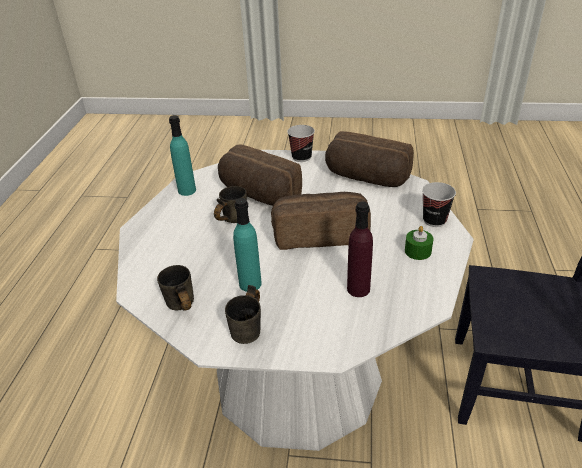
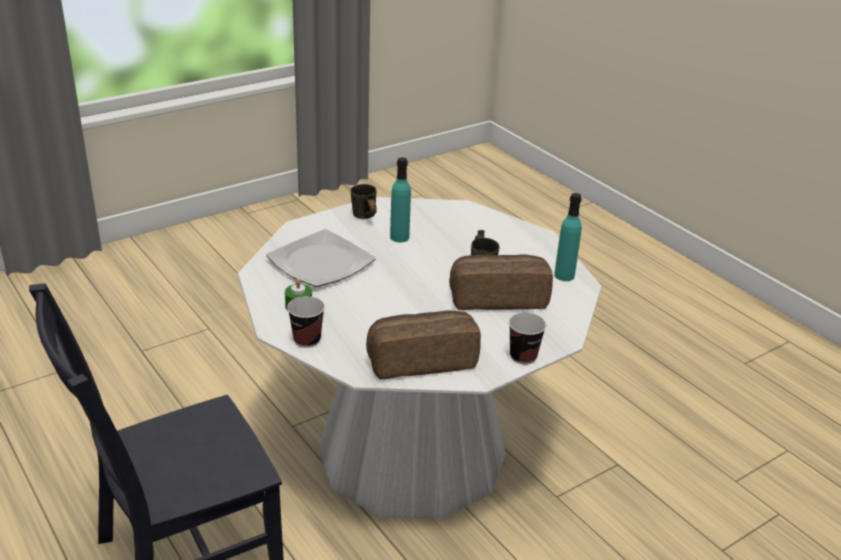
camera: 135 degrees right, 5 degrees down
(179, 308) = (424, 210): grey mug -> none
(320, 234) = (395, 287): bread -> none
(358, 289) = (319, 262): purple bottle -> plate

